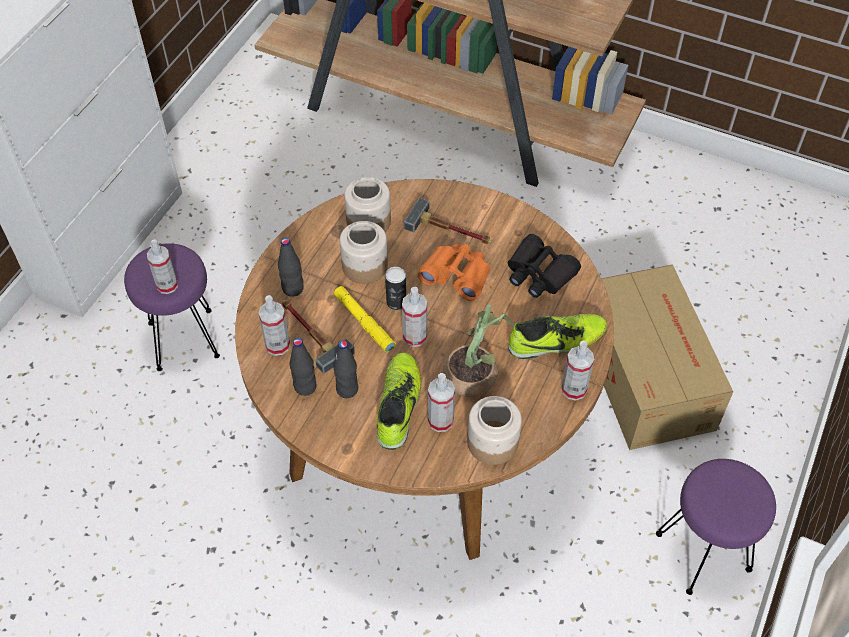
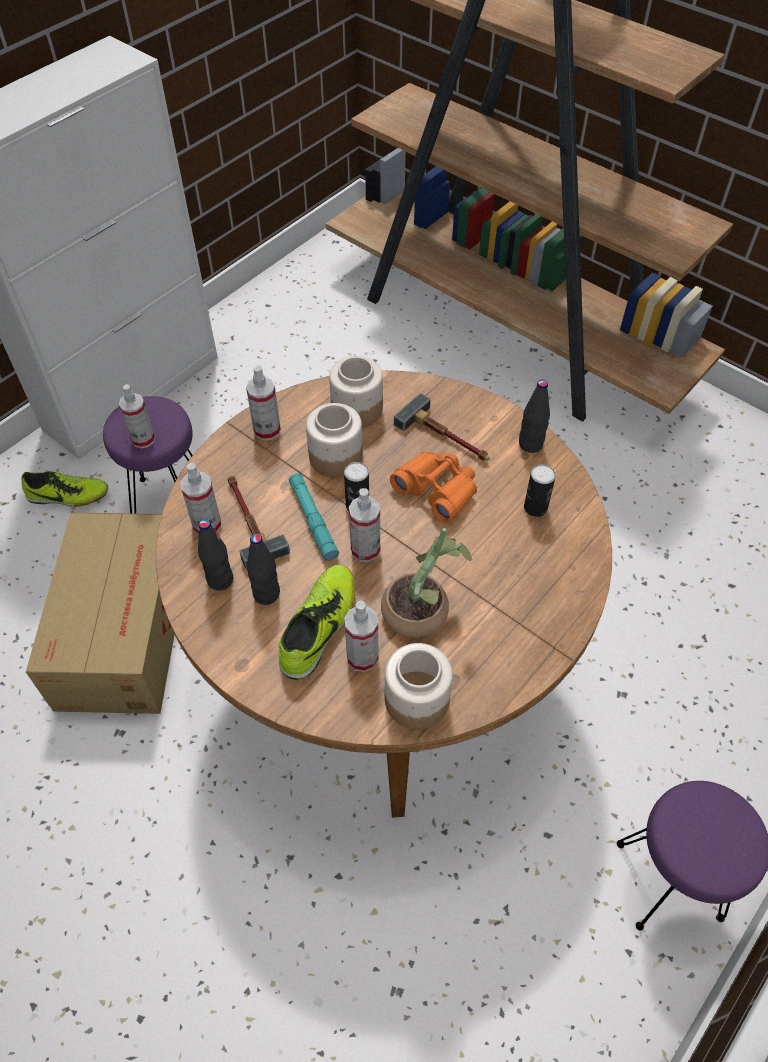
camera: 15 degrees right, 0 degrees up
(293, 289) = (247, 466): black bottle -> black bottle (530, 444)
(364, 322) = (313, 520): yellow flashlight -> turquoise flashlight
(539, 273) = (535, 507): black binoculars -> can
(557, 342) = (533, 593): shoe -> shoe (68, 496)
(574, 389) = (537, 657): spray bottle -> spray bottle (267, 430)
(645, 373) = (652, 650): cardboard box -> cardboard box (126, 629)

